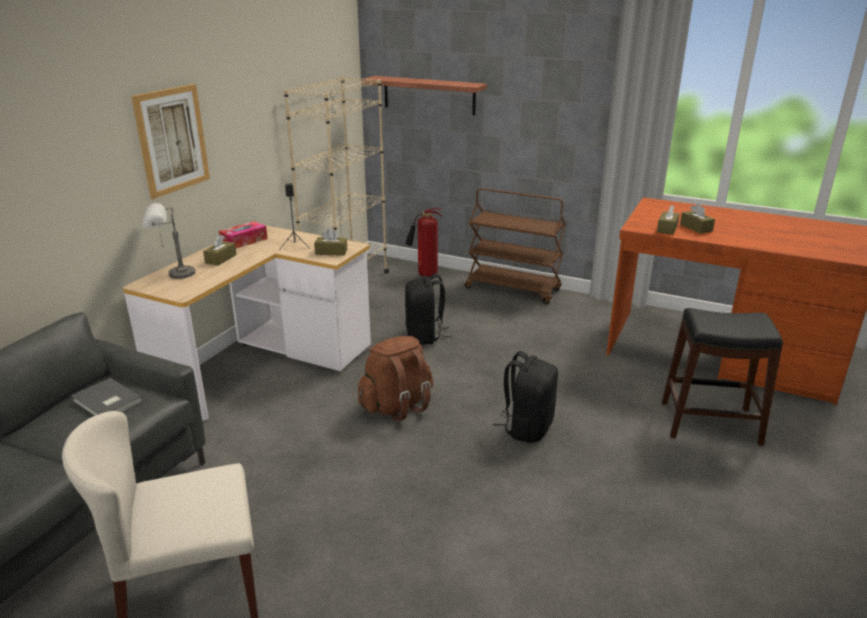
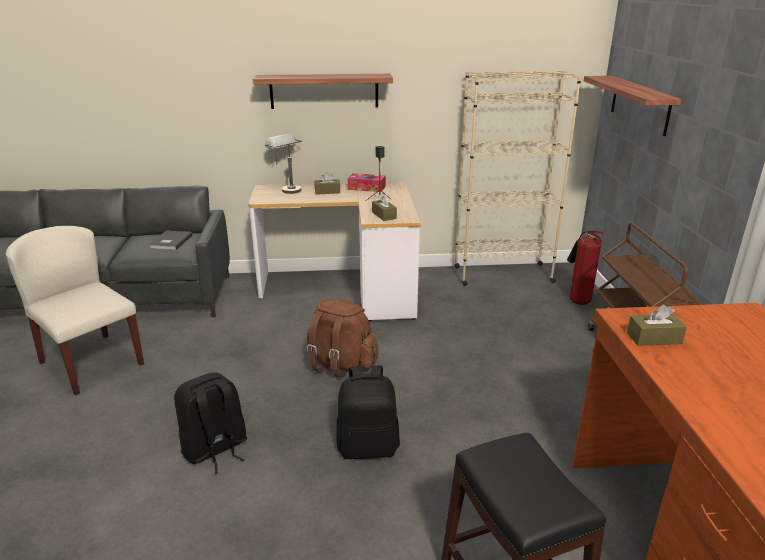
camera: 60 degrees right, 0 degrees up
(172, 140) = (324, 91): picture -> shelf
(425, 336) = (466, 339): black backpack -> black backpack (215, 449)
(696, 228) = (698, 359): brown tissue box -> none

